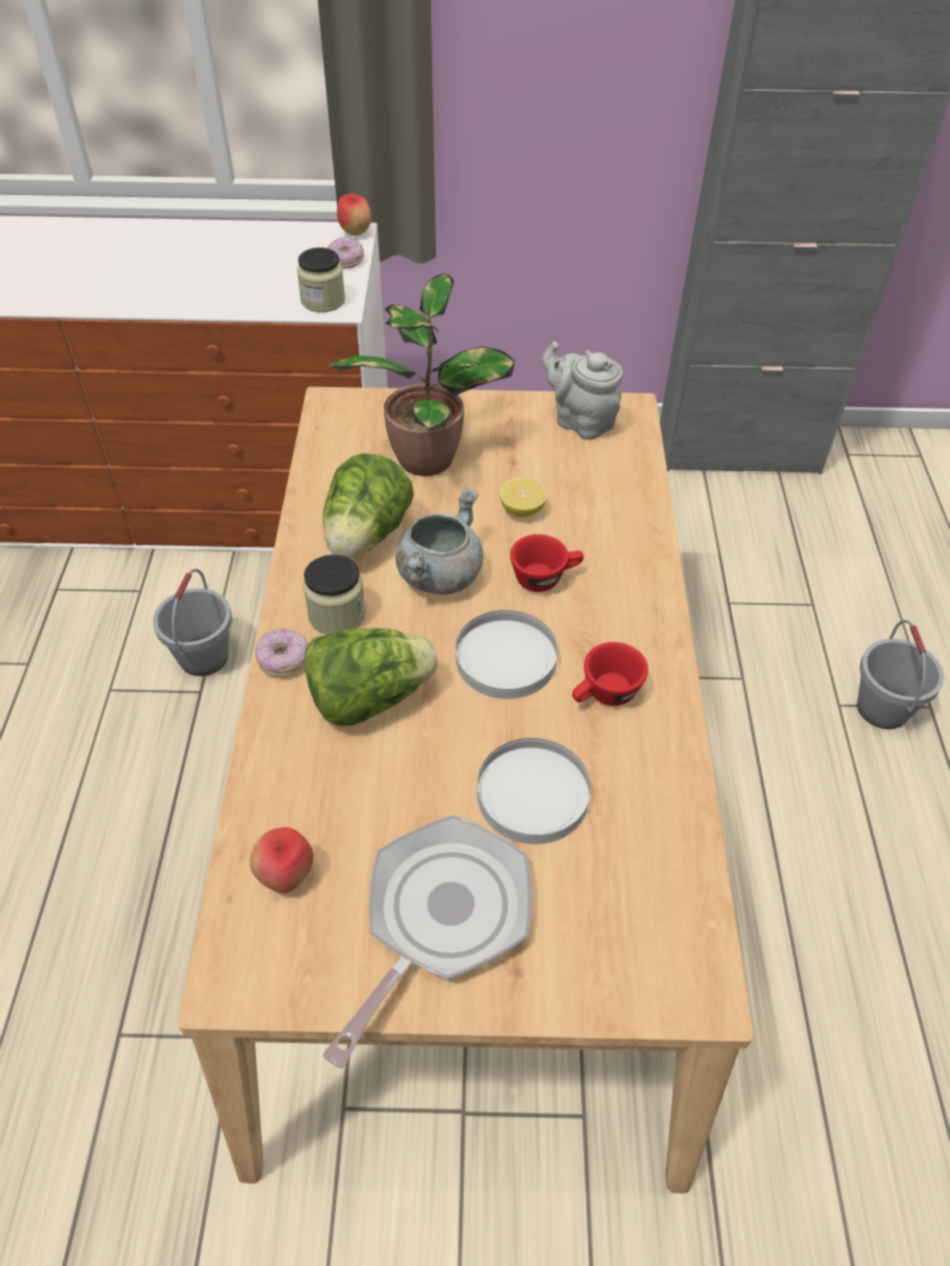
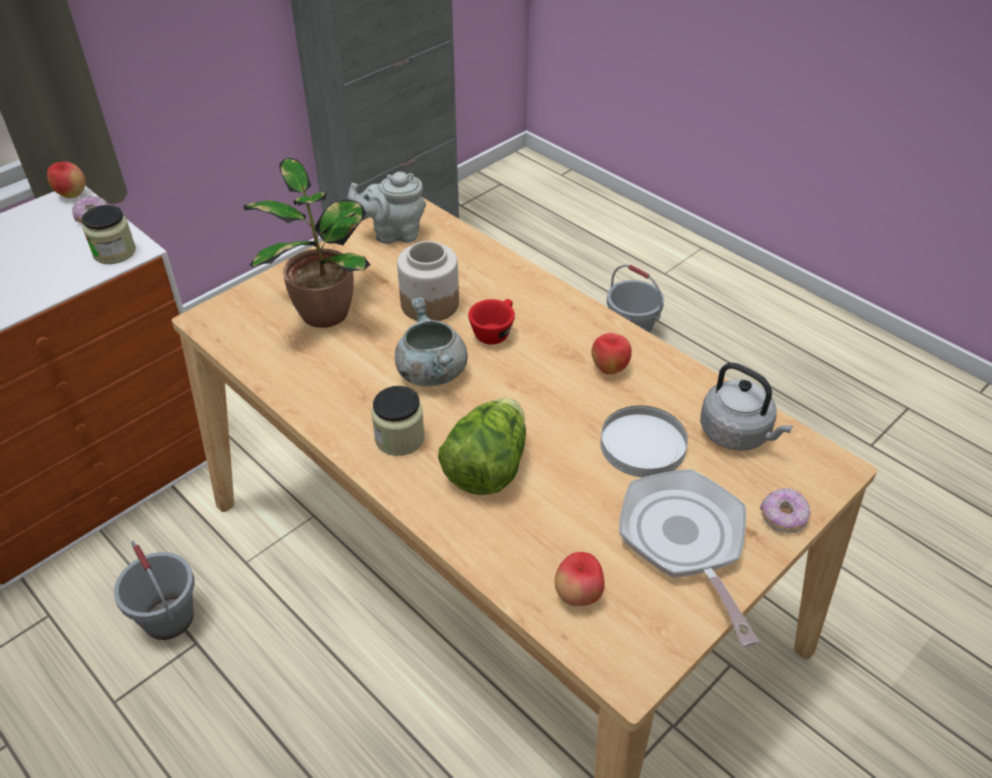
camera: 45 degrees left, 5 degrees down
(283, 660) = (403, 488): donut -> donut (783, 517)
(367, 536) = (352, 381): lettuce -> none
(505, 658) = (532, 389): white plate -> none
(522, 510) = (429, 304): lemon -> jar
(604, 695) = (609, 369): red cup -> apple
(644, 865) = (737, 434): none -> grey kettle

